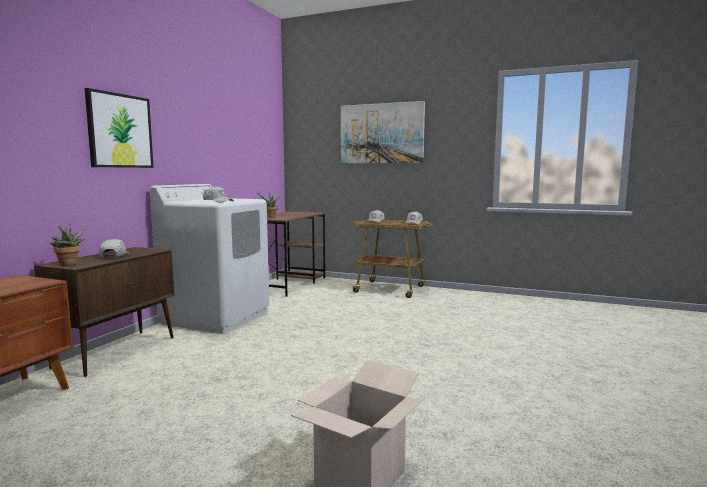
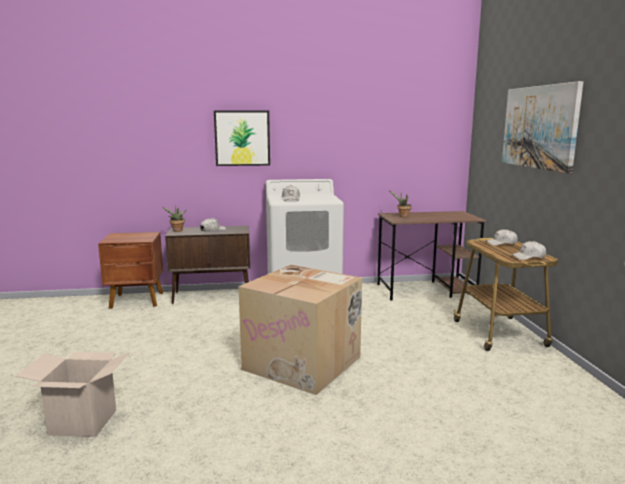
camera: 60 degrees right, 5 degrees up
(358, 346) = (304, 363): none -> cardboard box

